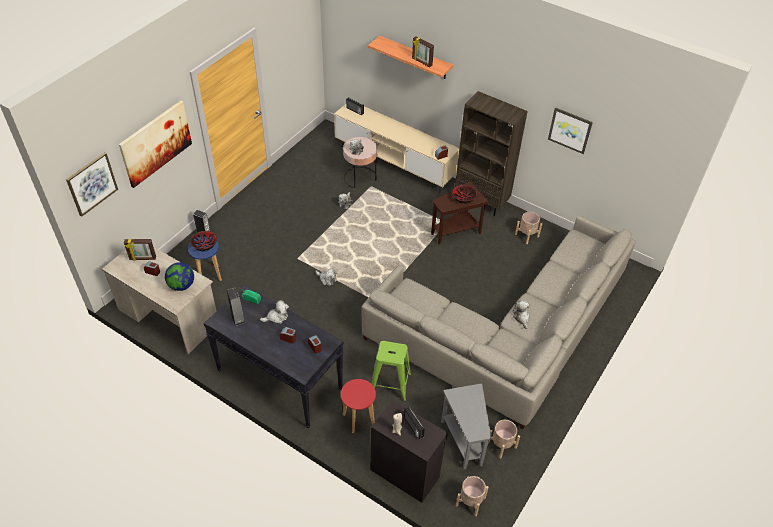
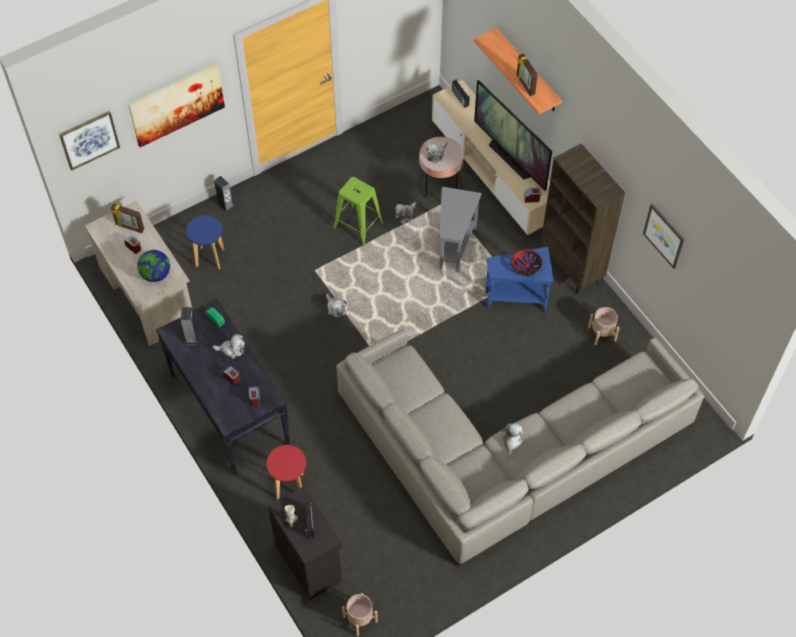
camera: 25 degrees right, 10 degrees up
(204, 245) = (206, 227): bowl -> none
(390, 384) = (342, 460): green stool -> green stool (358, 225)
(411, 137) = (510, 159): none -> television
(456, 231) = (518, 298): brown side table -> blue side table
(464, 439) = (389, 551): grey side table -> grey side table (454, 245)
(502, 445) = (426, 573): beige planter -> none

